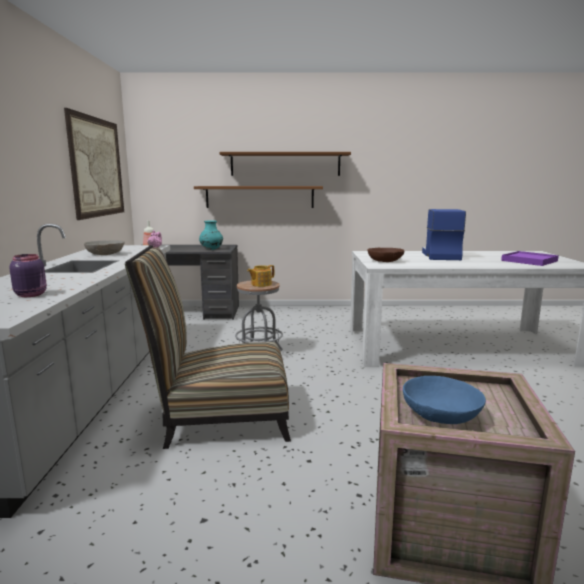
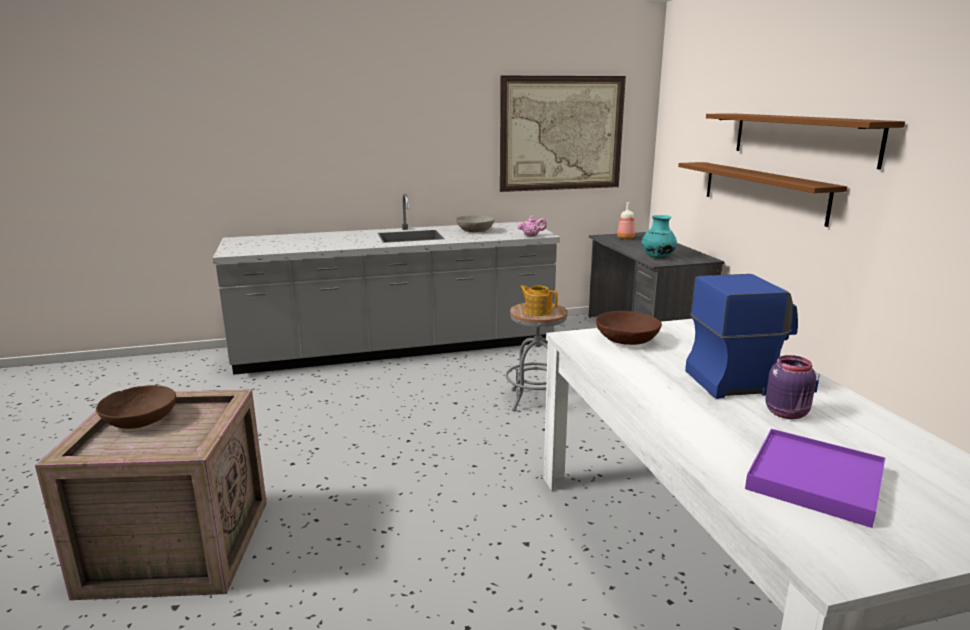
camera: 75 degrees right, 5 degrees up
(32, 294) = (297, 245): purple jar -> purple jar (787, 413)
(218, 417) = (367, 408): chair -> none
(441, 415) = (140, 421): blue bowl -> brown bowl

